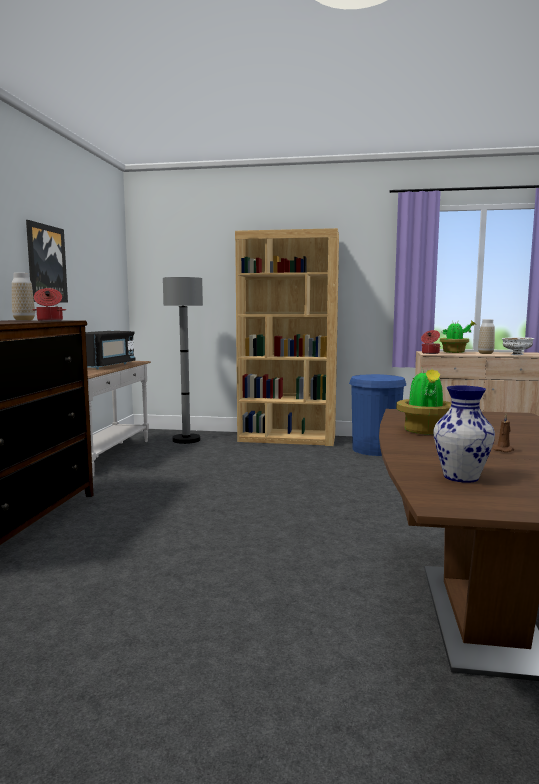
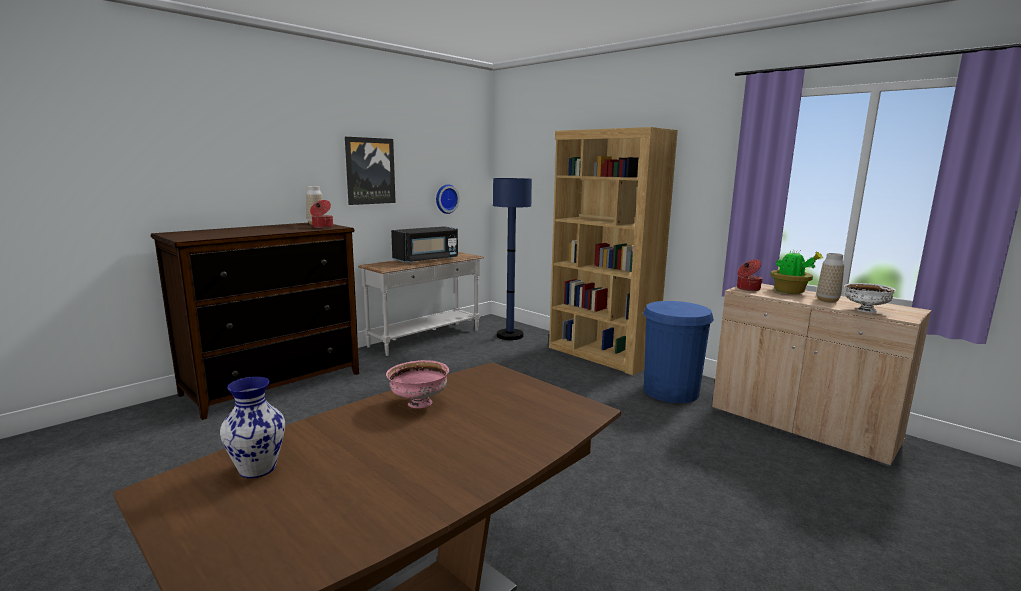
camera: 35 degrees right, 5 degrees up
(100, 302) = (446, 199): none -> wall clock
(186, 440) = (510, 335): grey floor lamp -> blue floor lamp
(424, 431) = (418, 403): potted plant -> pink bowl
(503, 450) = (398, 452): brown candle -> none

